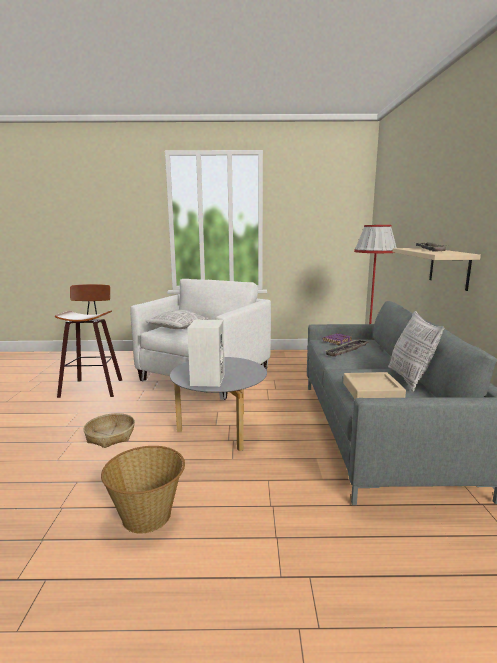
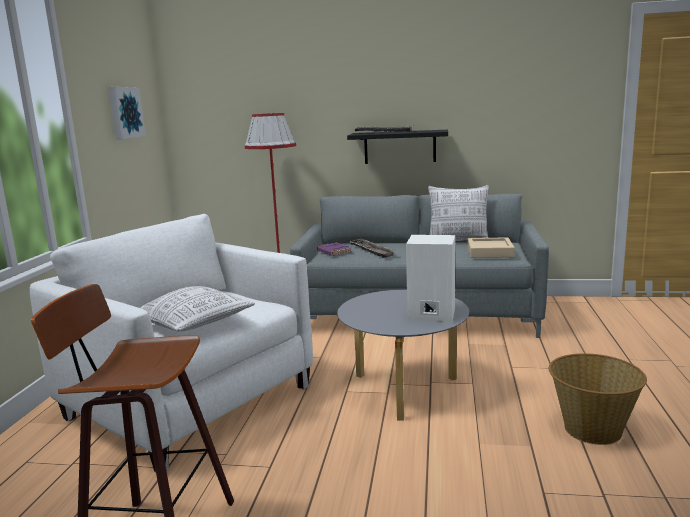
camera: 80 degrees left, 0 degrees up
(111, 436) = (409, 480): basket -> none
(319, 220) = (125, 112): none -> picture
(449, 268) = (399, 147): beige shelf -> black shelf

